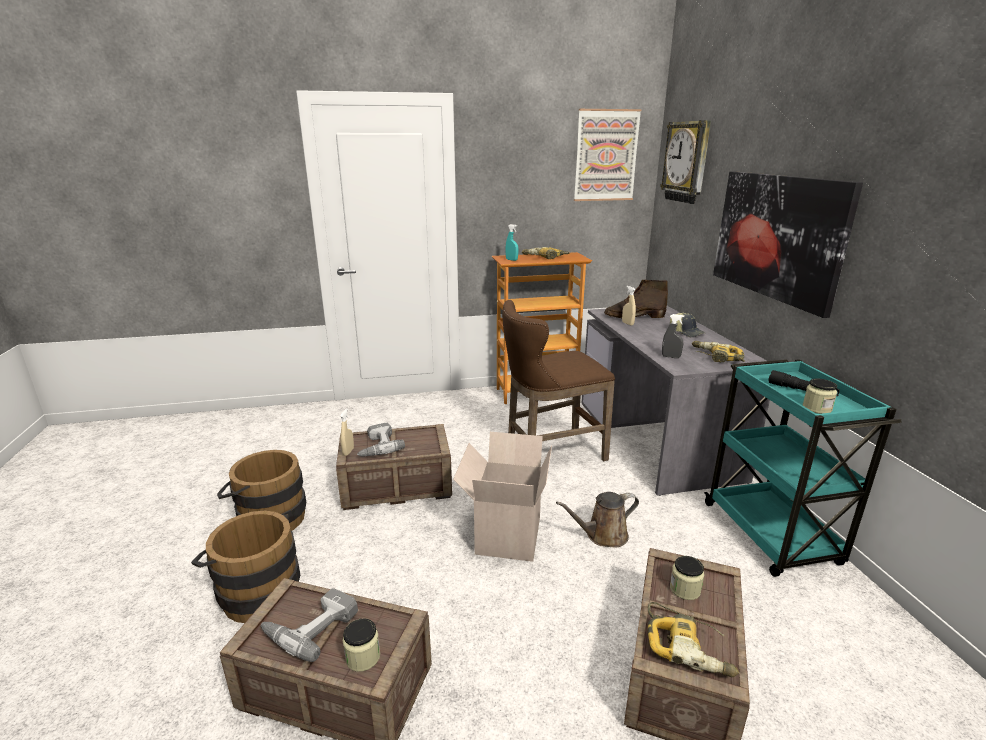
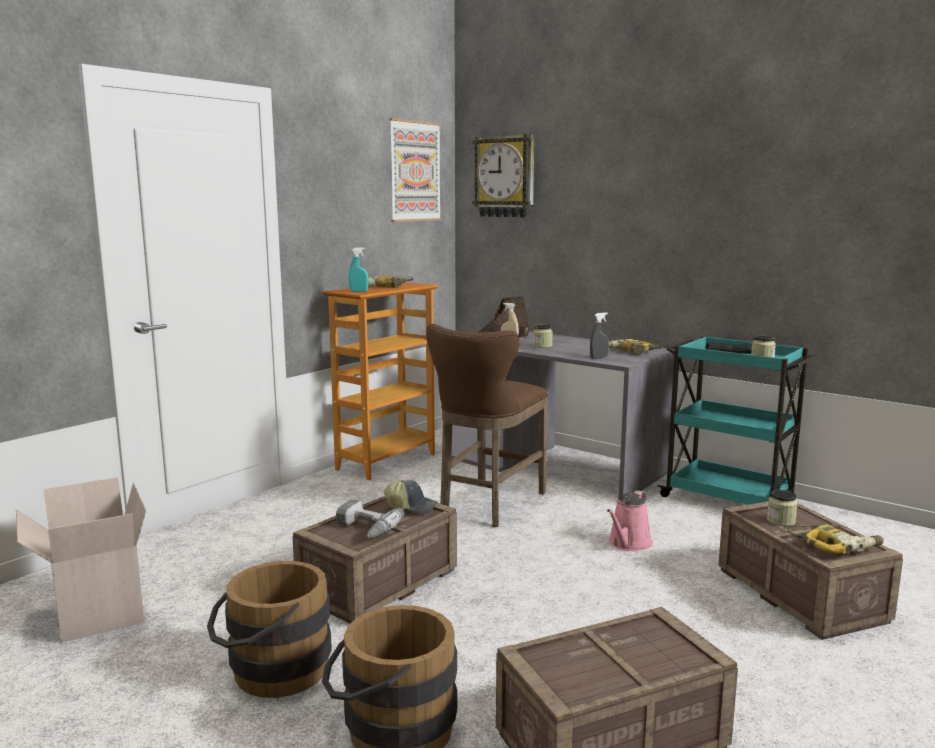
camera: 40 degrees left, 10 degrees down
(311, 626) = (595, 660): power drill -> none
(348, 452) = (341, 542): beige spray bottle -> none
(363, 657) = (673, 654): jar -> jar (542, 346)
(506, 534) = (554, 574): cardboard box -> cardboard box (95, 612)
(603, 535) = (628, 544): brown watering can -> pink watering can
(686, 332) = (569, 342): cap -> cap (412, 506)
(777, 237) = (646, 234): picture -> none

